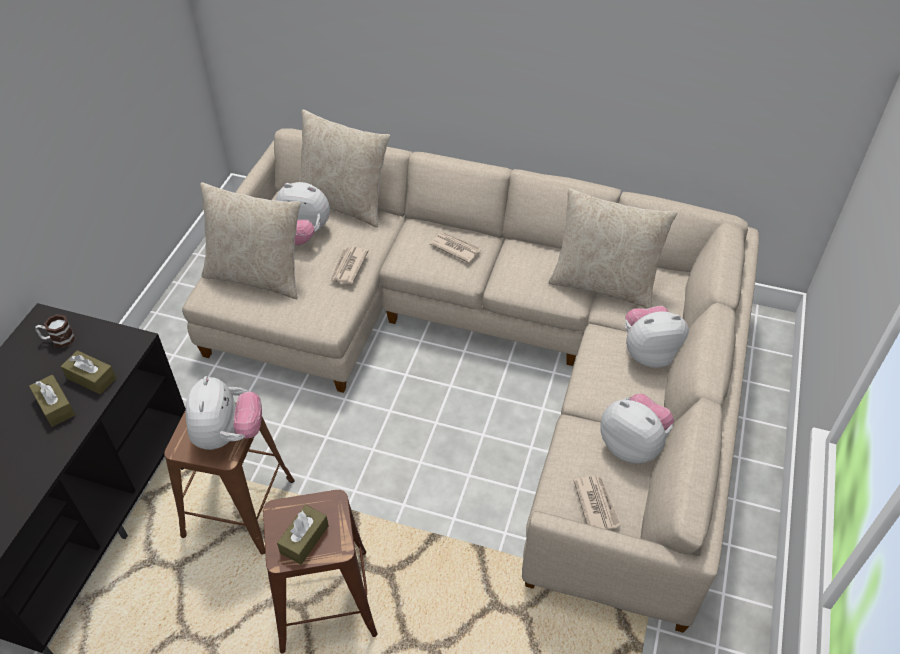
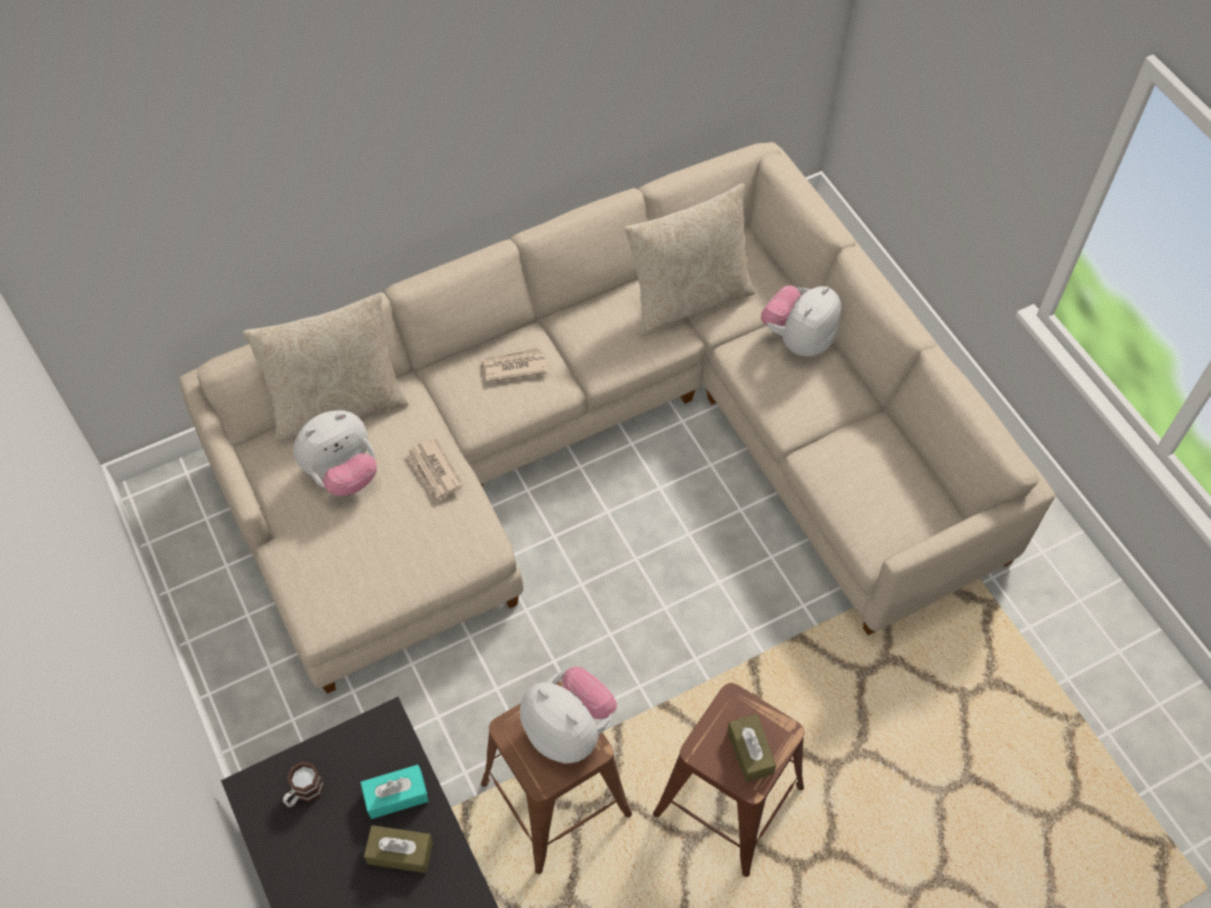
camera: 45 degrees left, 10 degrees up
(91, 378) = (396, 796): brown tissue box -> turquoise tissue box
(257, 276) = (347, 557): beige pillow -> none
(596, 504) = (902, 513): newspaper -> none
(632, 445) = (873, 437): plush toy -> none

